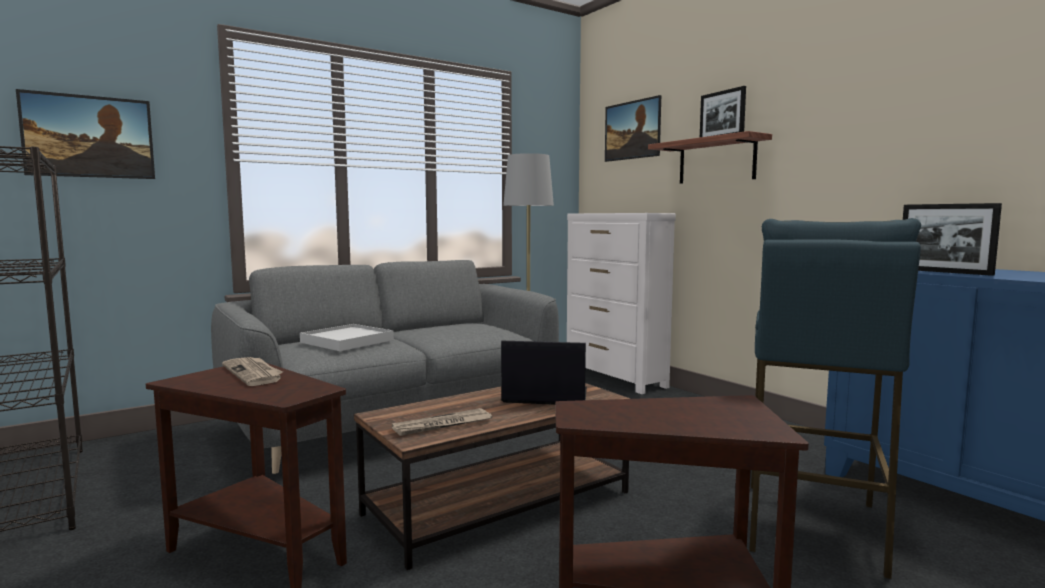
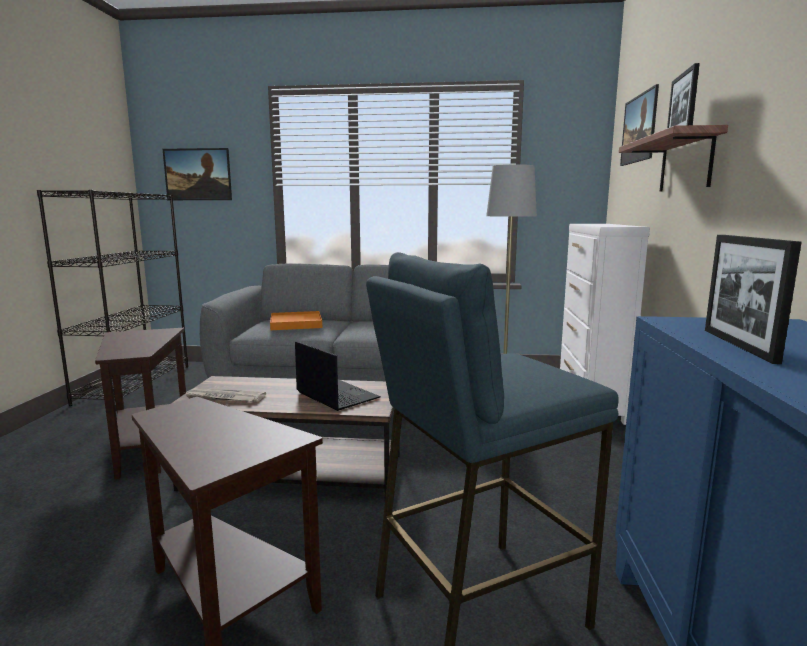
camera: 40 degrees right, 5 degrees up
(254, 373) = (152, 336): newspaper -> none
(347, 341) = (296, 323): white tray -> orange tray

